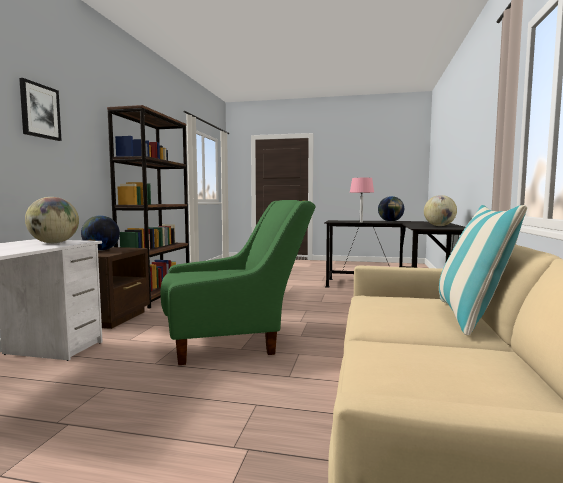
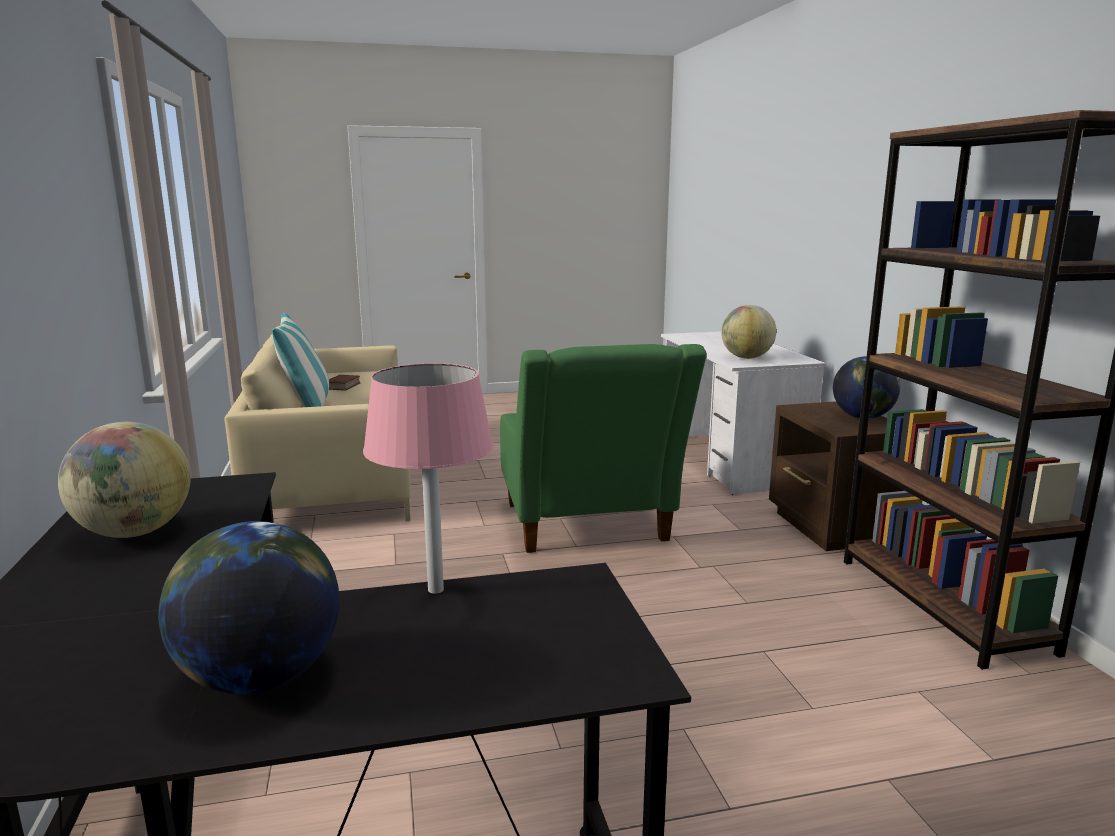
camera: 155 degrees right, 10 degrees up
(40, 111) = (868, 185): picture -> none
(233, 339) = (588, 528): green armchair -> green armchair turned 60 degrees counterclockwise
(452, 357) = (343, 386): none -> book

